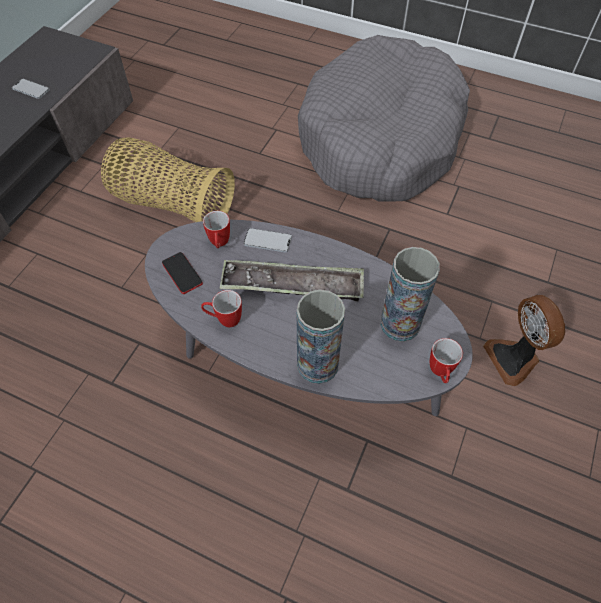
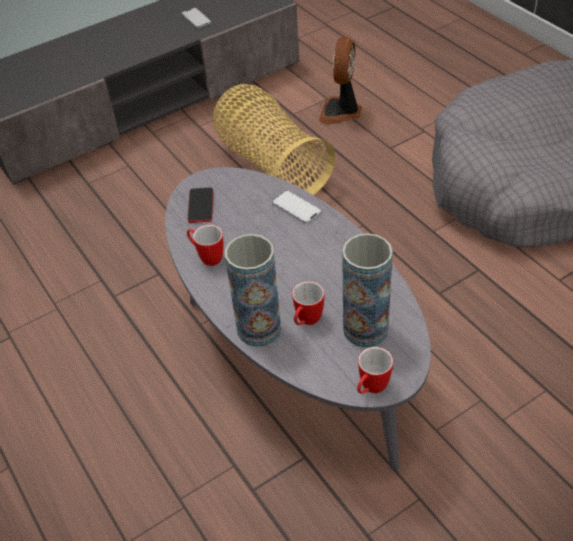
camera: 35 degrees right, 10 degrees down
(219, 244) = (251, 194): mug -> mug (306, 322)
(292, 285) = (289, 254): tray -> none
(514, 358) = (528, 458): fan -> fan (341, 112)

